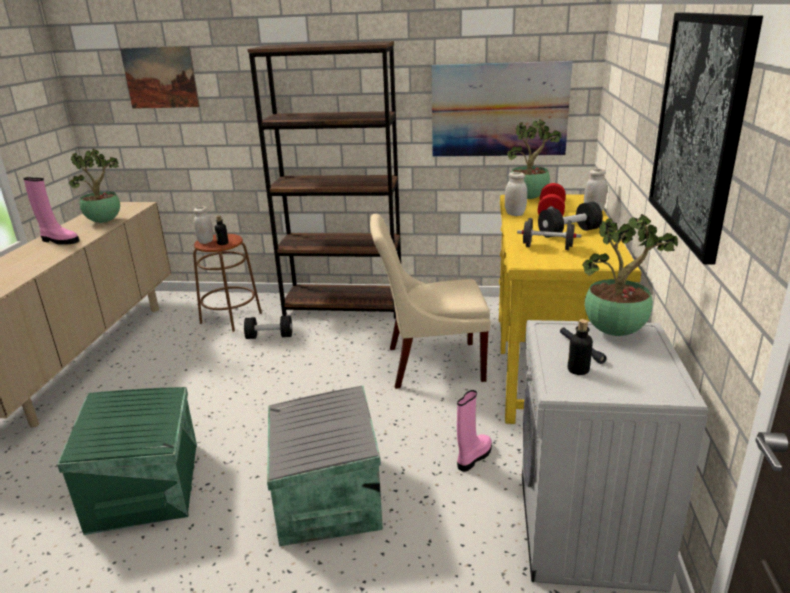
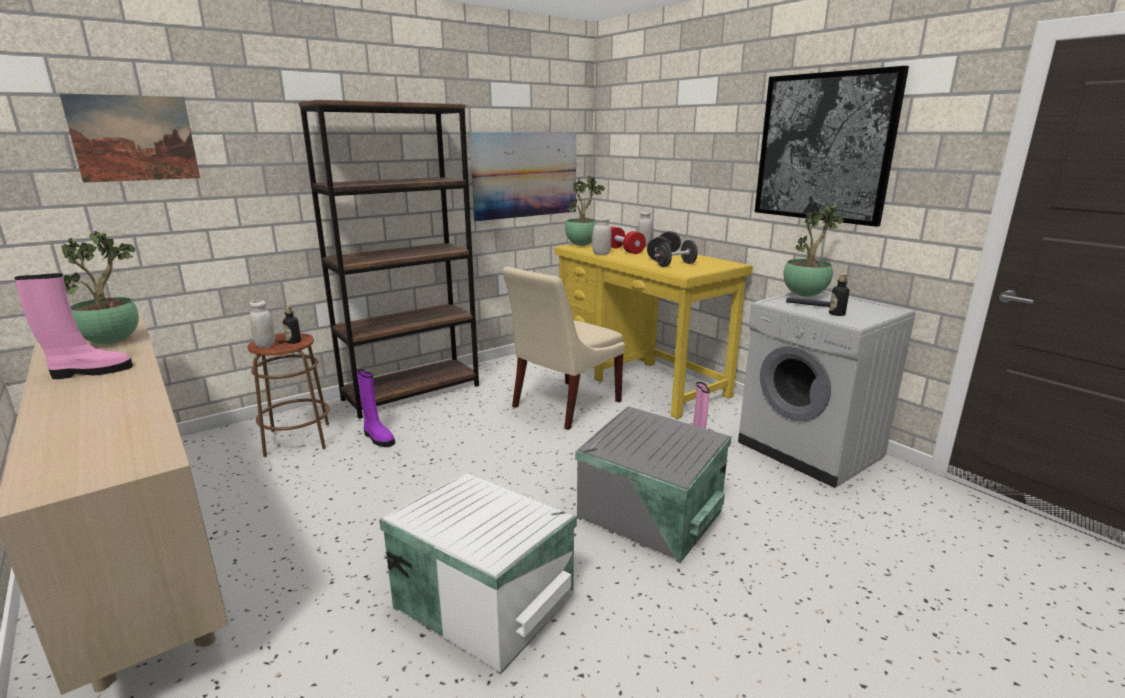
camera: 45 degrees left, 5 degrees down
(147, 484) = (485, 598): green storage box -> white storage box
(269, 336) = (378, 438): black dumbbell -> purple boot

